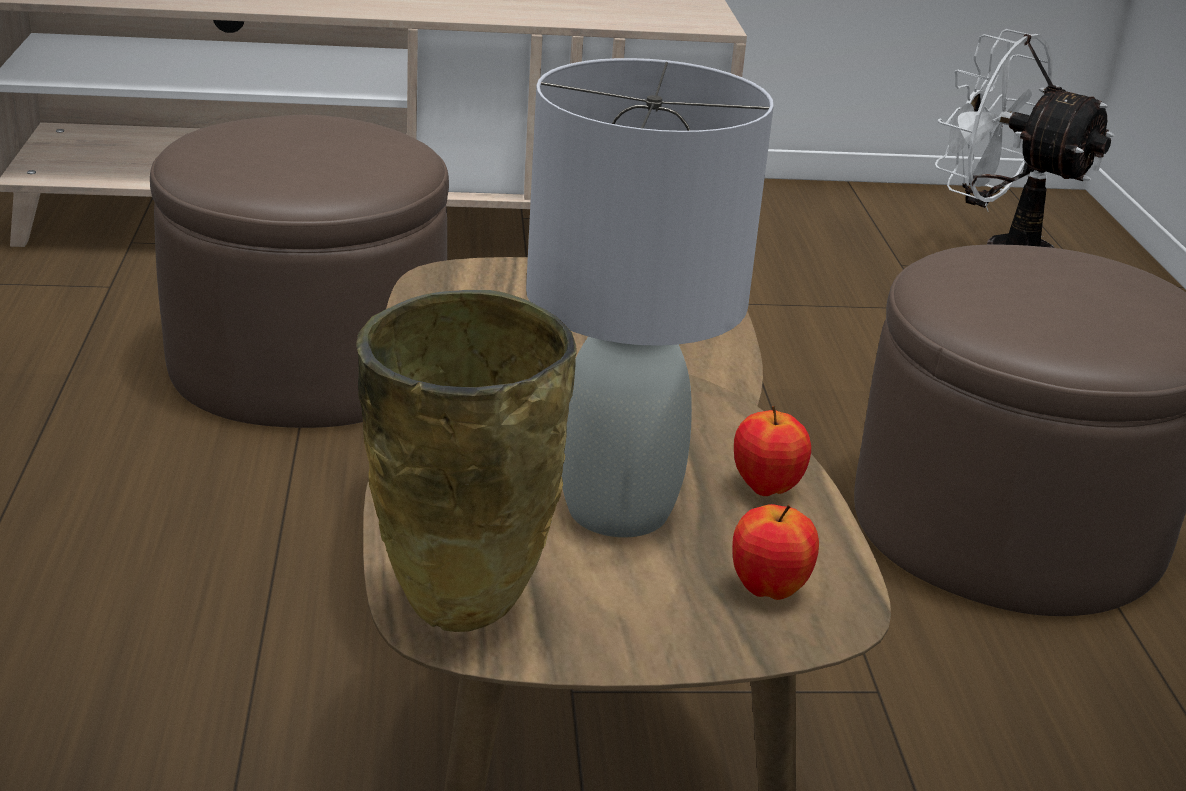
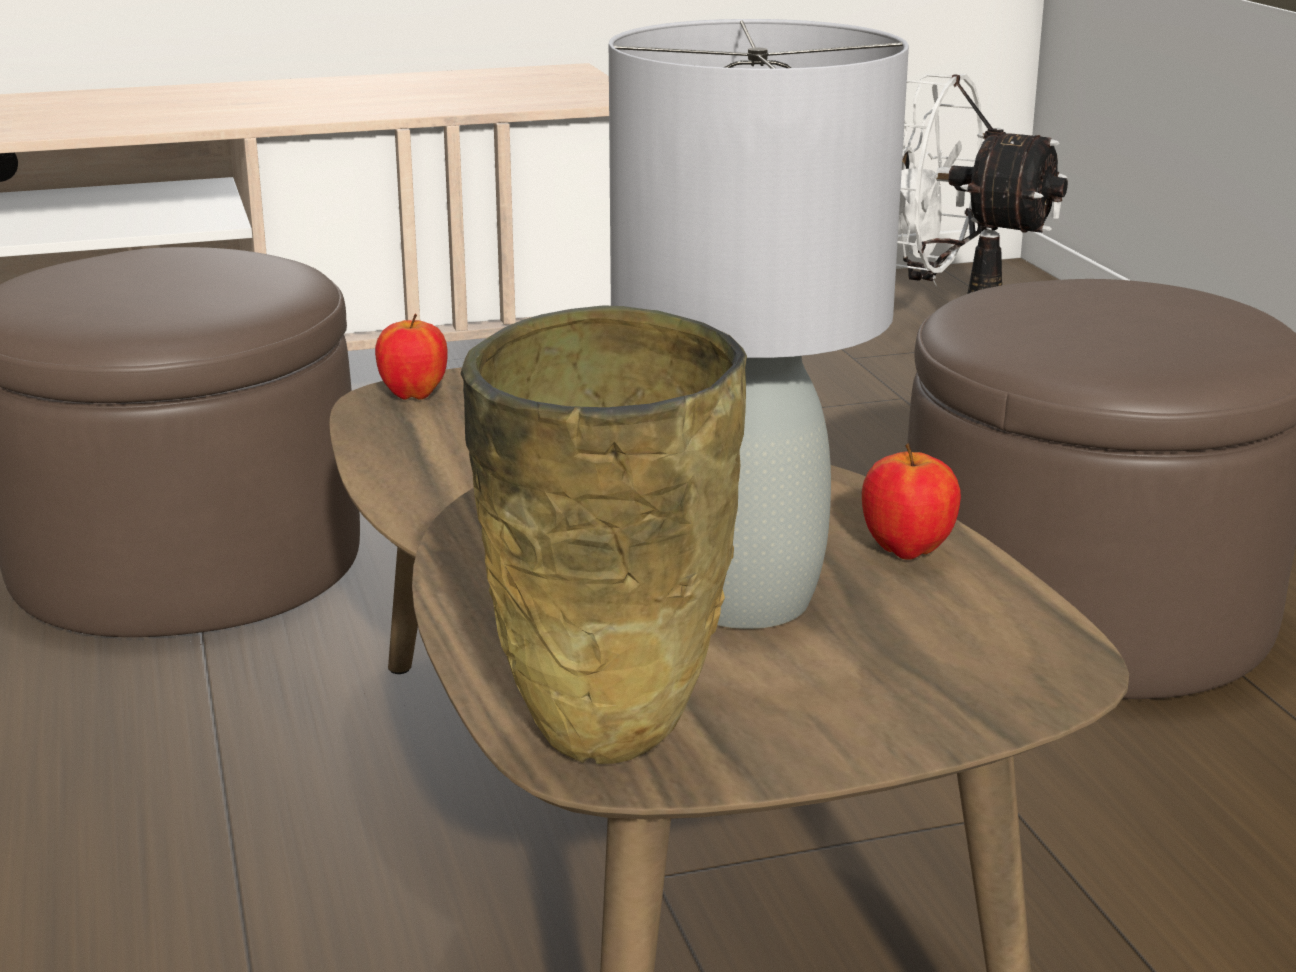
camera: 10 degrees left, 5 degrees down
(768, 590) = (970, 656): apple -> apple (413, 395)

